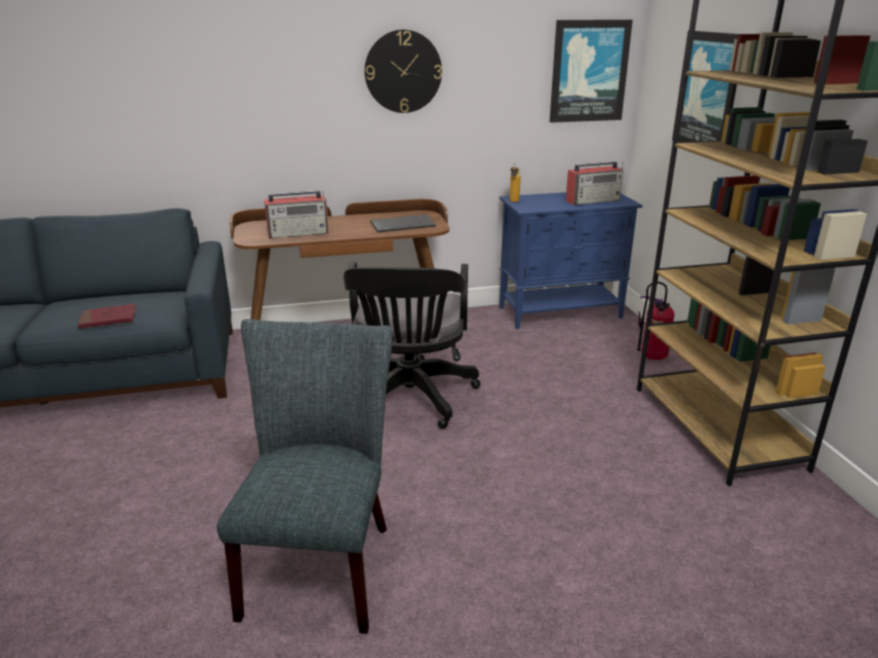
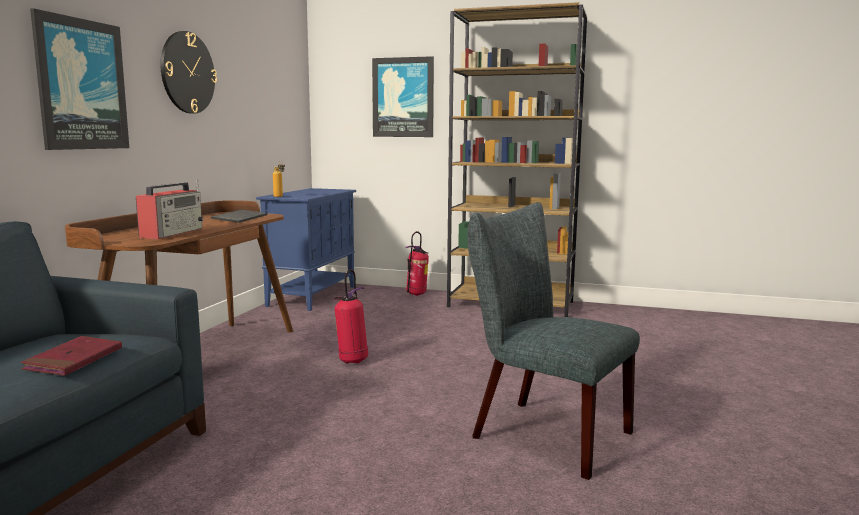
camera: 60 degrees left, 15 degrees down
(409, 399) = (352, 361): black office chair -> fire extinguisher
(589, 71) = (289, 90): picture -> picture (81, 84)
(593, 200) = (324, 191): radio -> none

